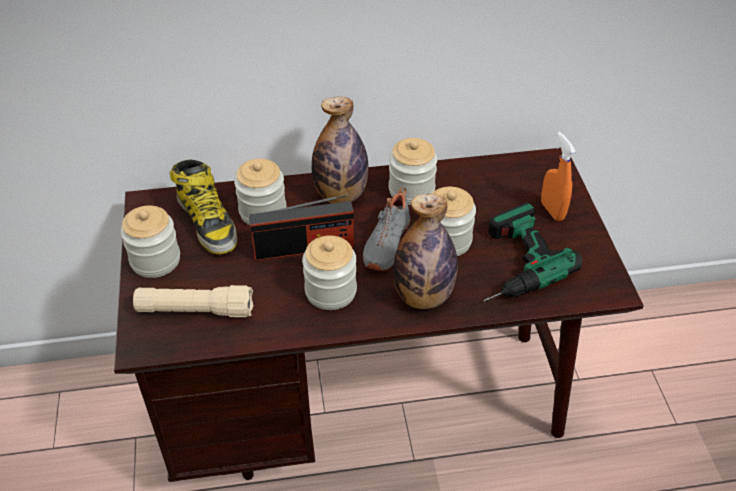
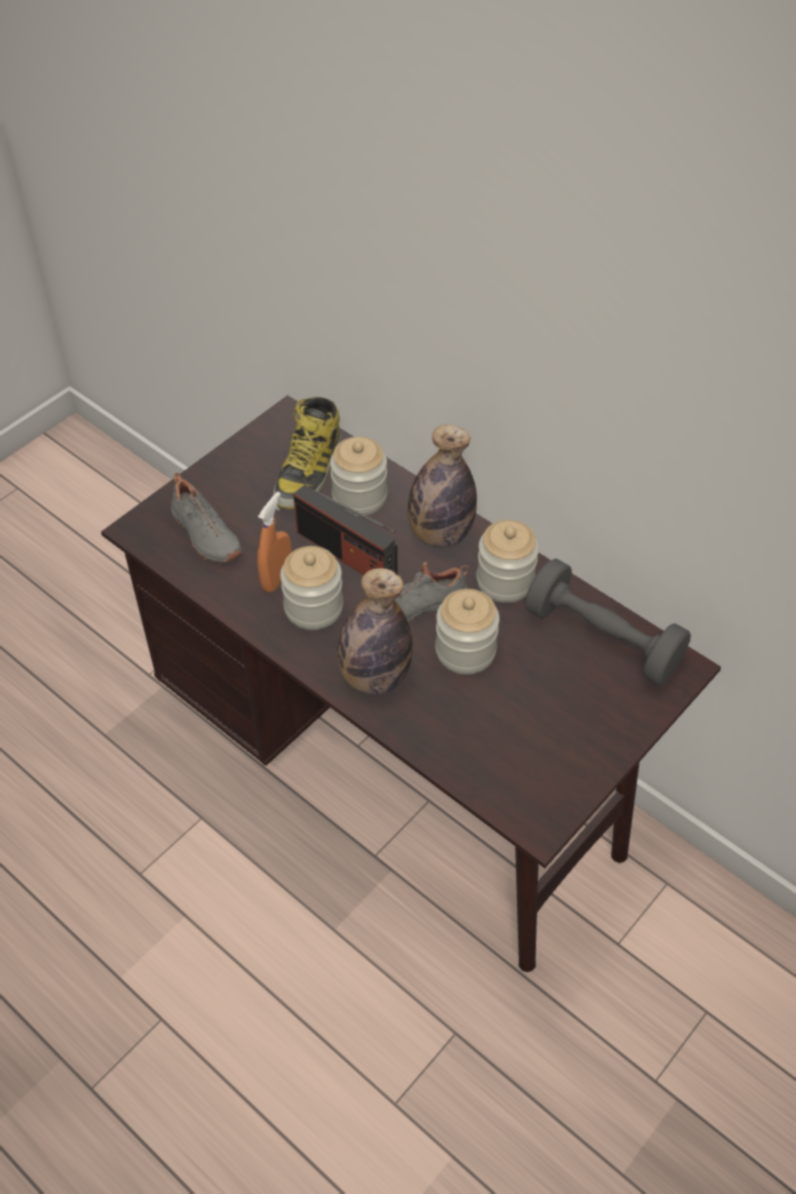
camera: 50 degrees right, 5 degrees up
(155, 260) = (232, 471): jar -> none
(195, 310) = (204, 535): beige flashlight -> grey shoe
(500, 178) = (602, 639): none -> grey dumbbell
(509, 263) = (486, 718): power drill -> none
(552, 211) = (602, 710): orange spray bottle -> orange spray bottle (277, 578)

